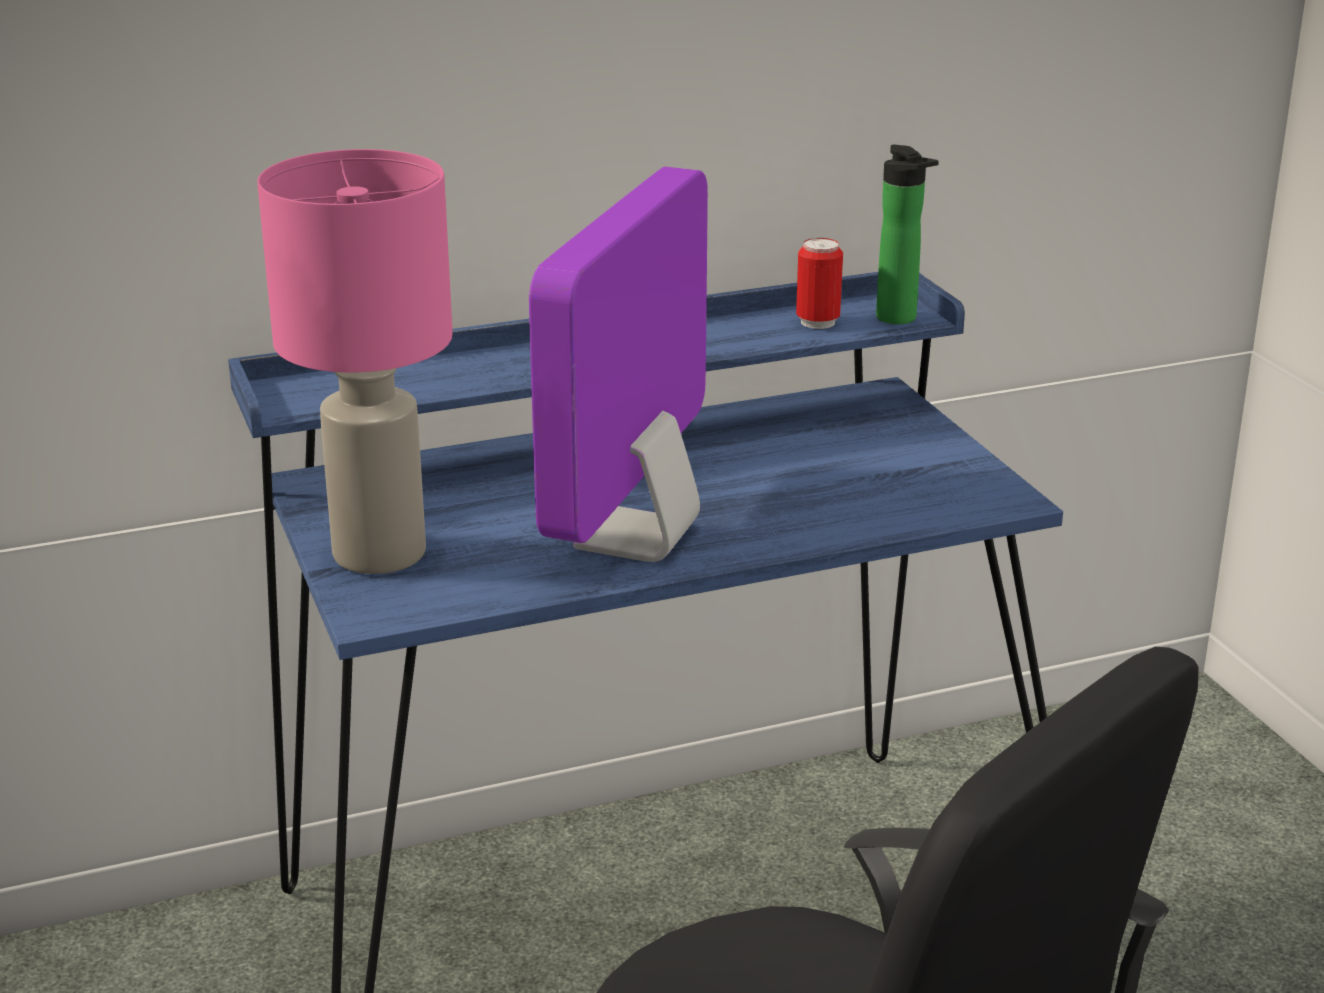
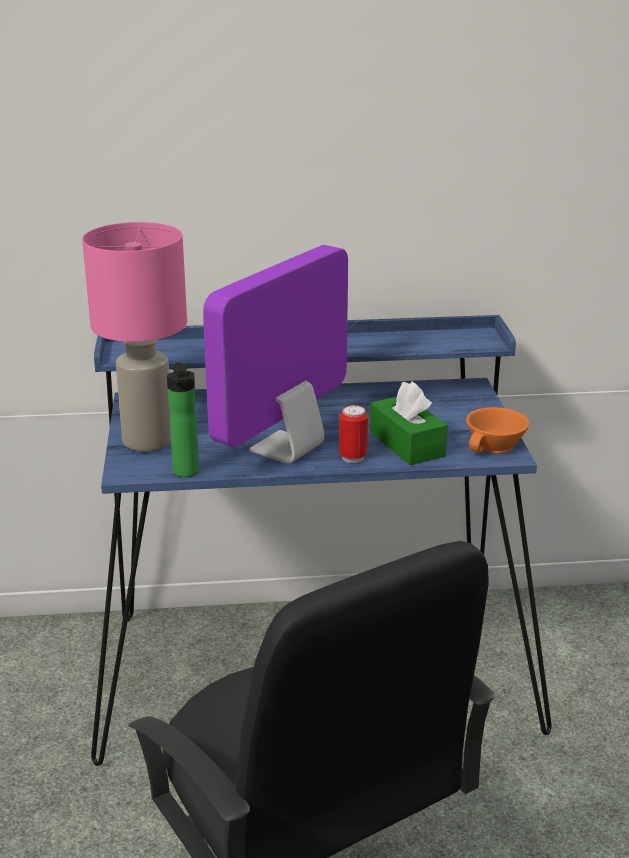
camera: 15 degrees right, 0 degrees up
(817, 322) = (430, 341): can -> can (353, 457)
(835, 503) = (407, 444): none -> green tissue box
(900, 320) = (479, 344): bottle -> bottle (186, 473)
(982, 488) = (496, 446): none -> orange cup

